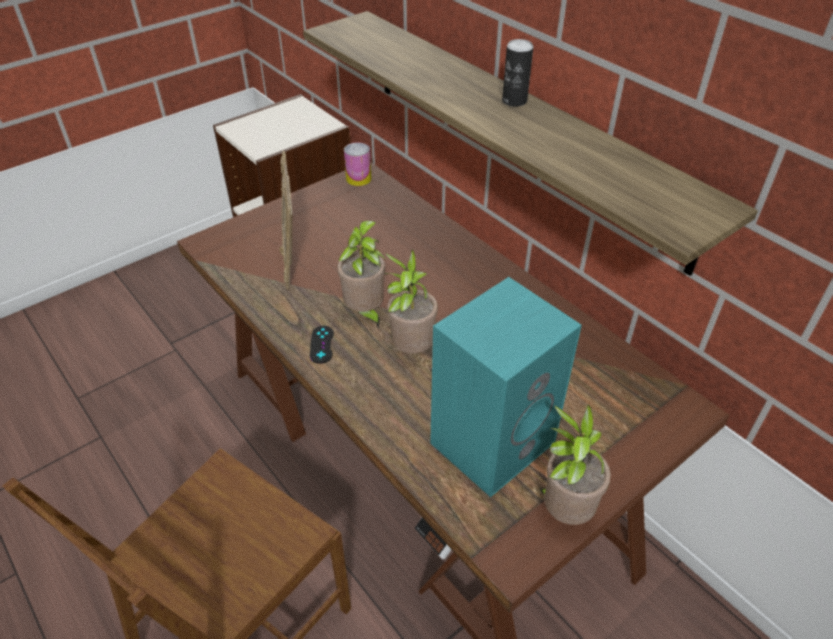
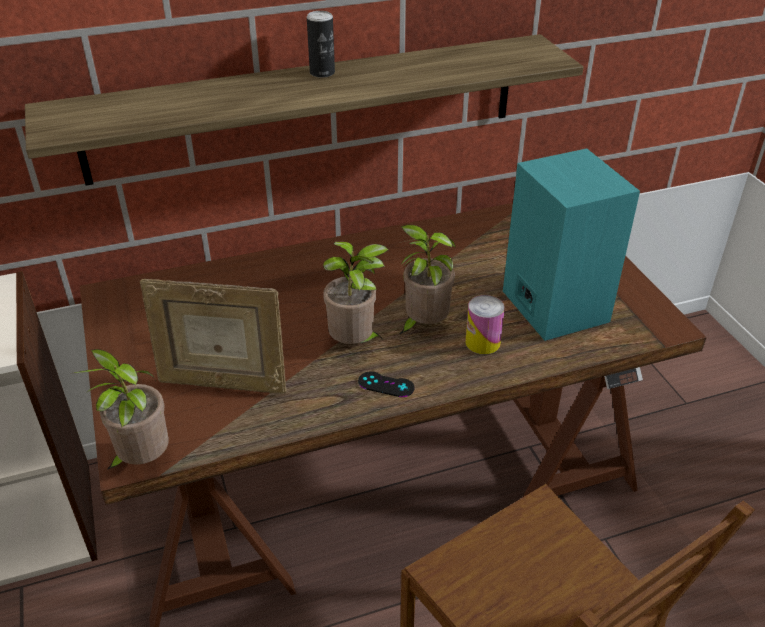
camera: 70 degrees left, 5 degrees down
(358, 179) = (112, 300): can -> can (482, 342)
(564, 510) = (630, 289): potted plant -> potted plant (142, 460)

